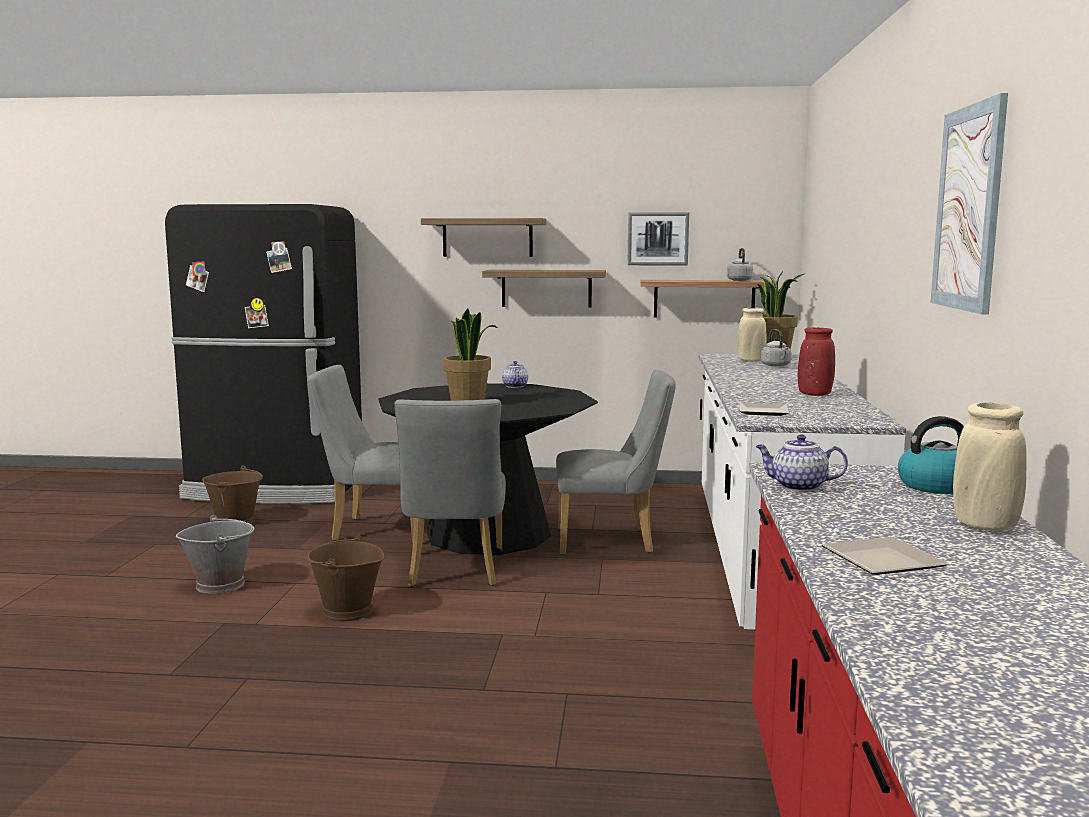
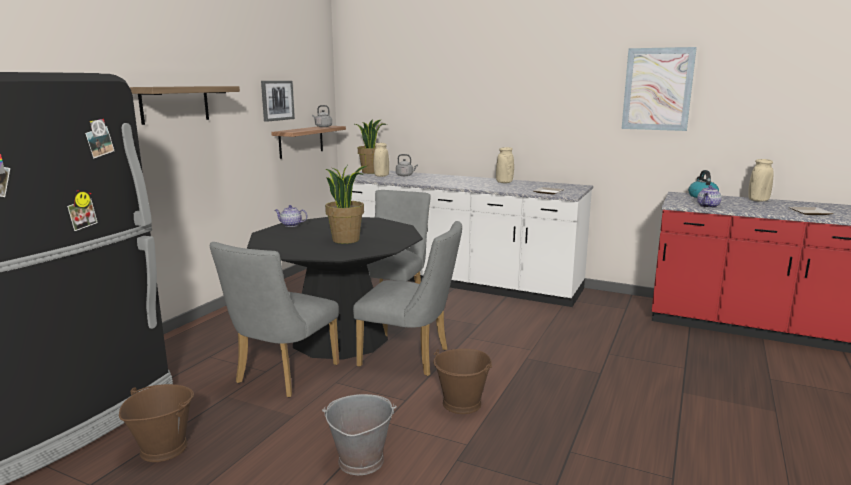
camera: 70 degrees left, 5 degrees up
(546, 288) = (219, 145): shelf -> none
(815, 394) = (504, 182): red vase -> beige vase

